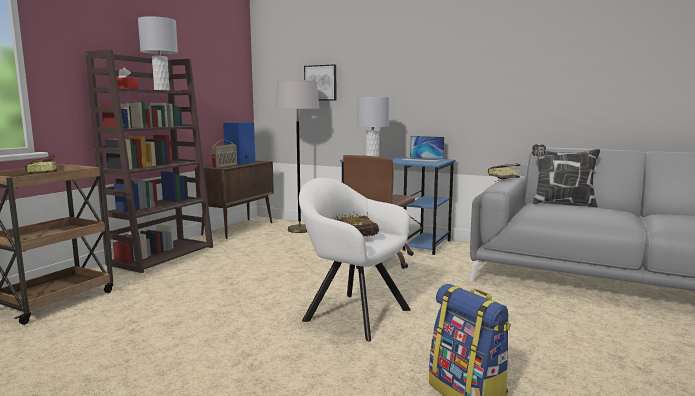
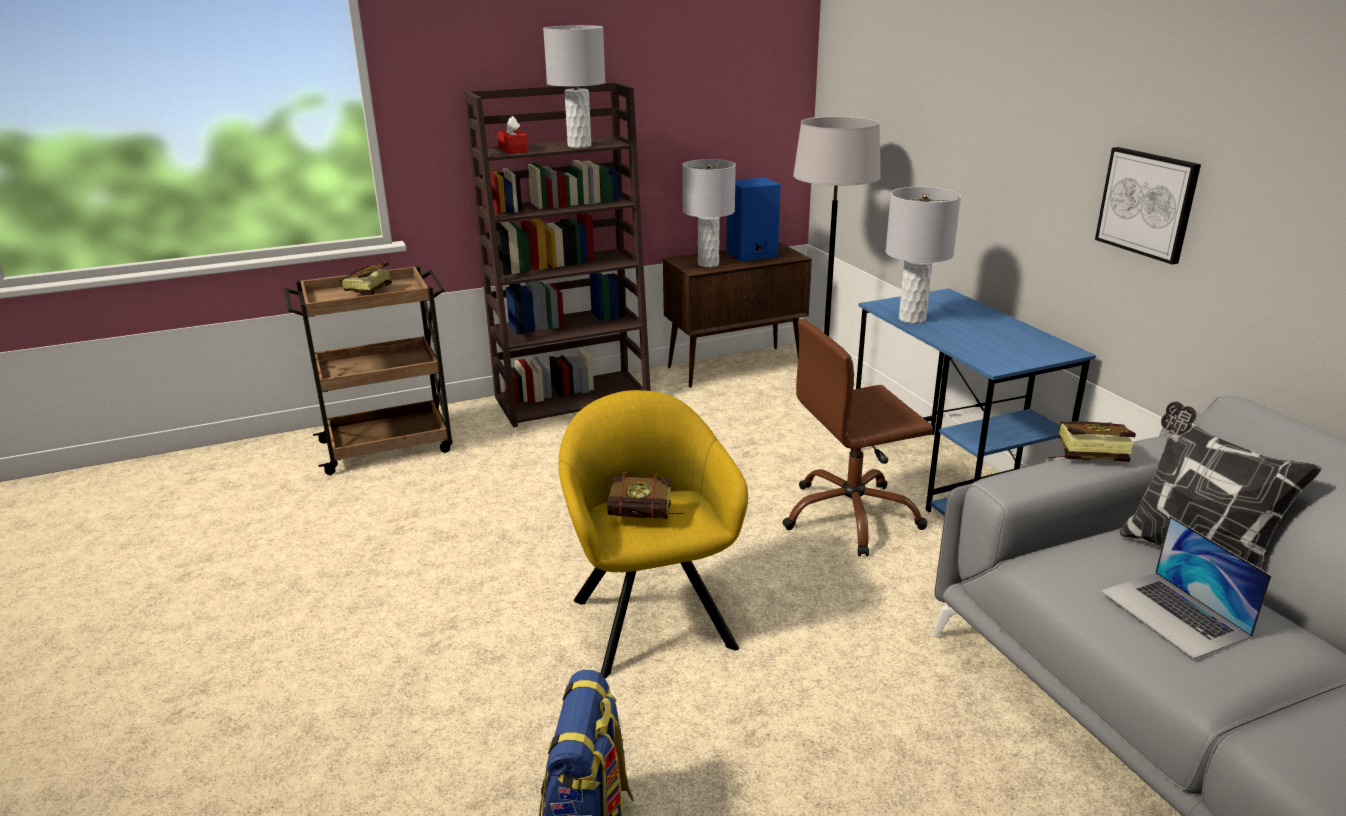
camera: 40 degrees right, 15 degrees up
(225, 166) = (708, 264): radio -> grey table lamp
(320, 83) = (905, 120): picture -> picture (1147, 203)
(352, 313) = (651, 616): white armchair -> yellow armchair
(423, 159) = (1017, 340): laptop -> laptop (1174, 613)

